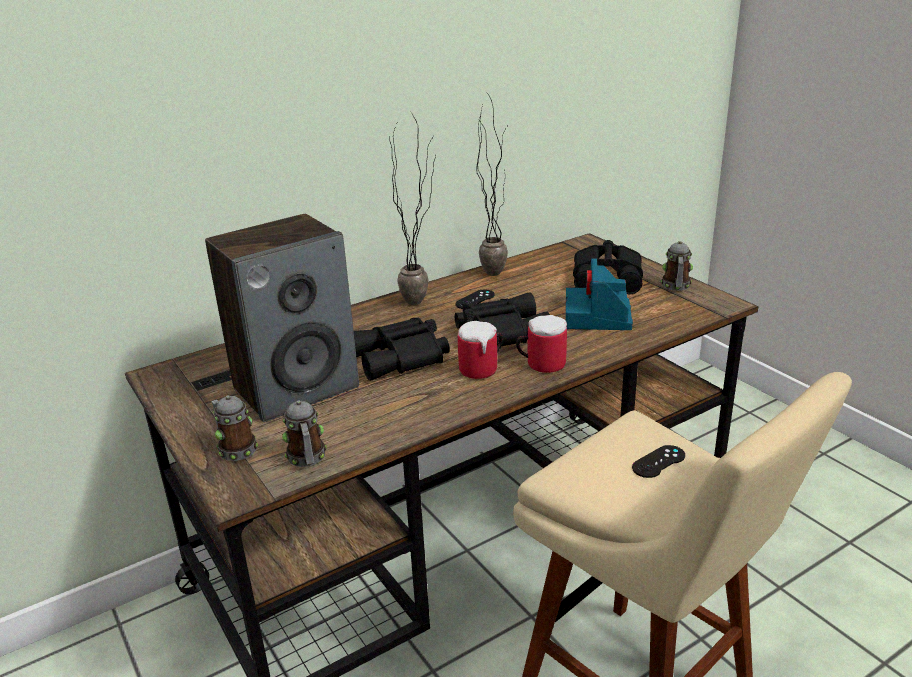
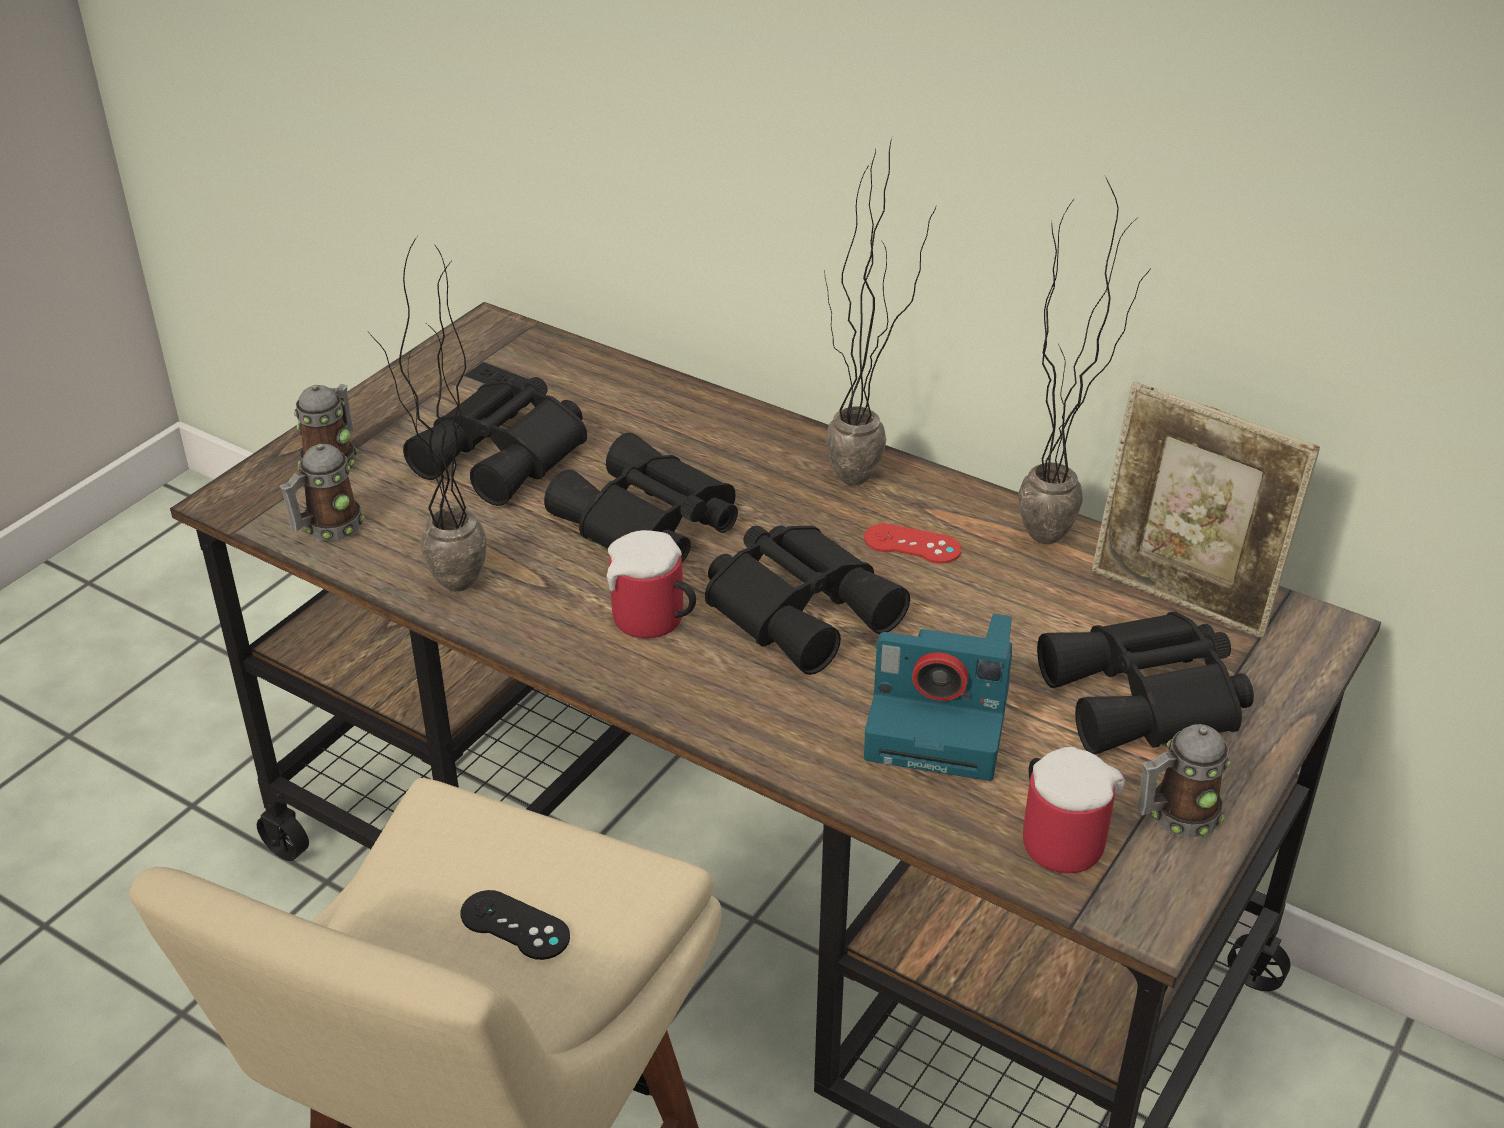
camera: 65 degrees right, 10 degrees up
(296, 388) = (507, 455): speaker -> black binoculars
(413, 424) = (452, 596): none -> potted plant
(475, 300) = (912, 544): black game controller -> red game controller
(540, 363) = (708, 686): mug -> mug (1059, 836)
(553, 259) = (1182, 599): none -> picture frame
(598, 317) = (942, 722): camera -> camera turned 150 degrees counterclockwise

